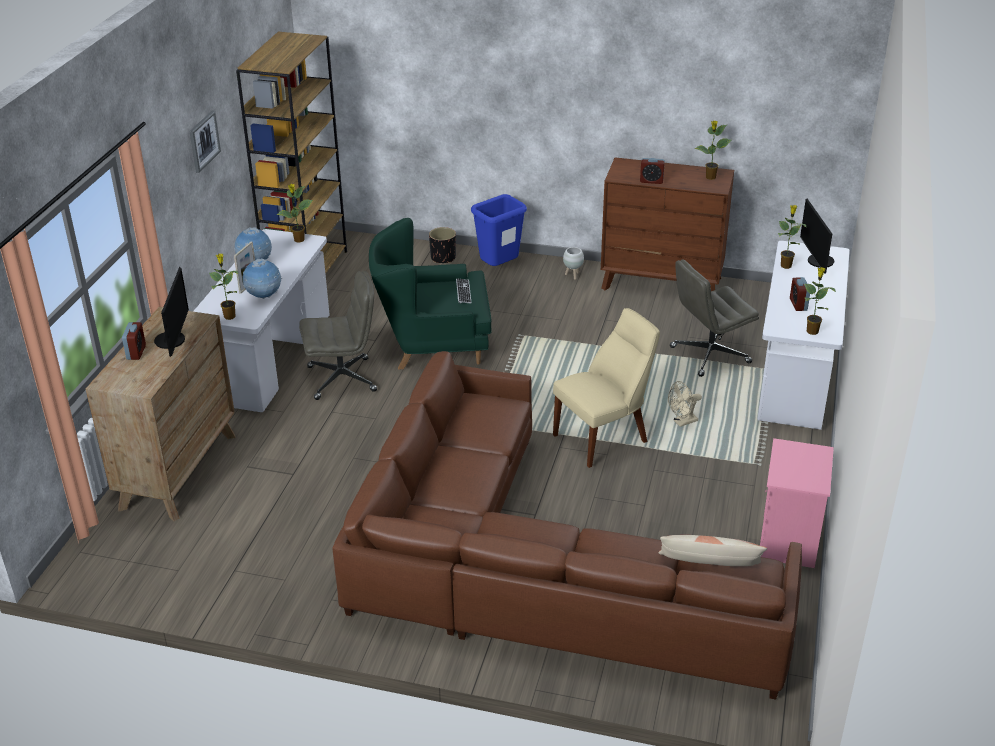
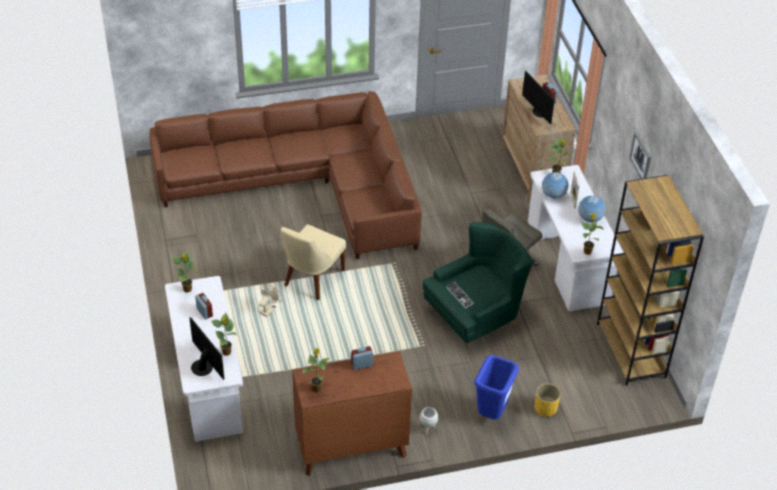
camera: 150 degrees right, 10 degrees up
(443, 258) = (545, 408): black planter -> yellow planter
(709, 355) = (277, 377): grey office chair -> none
(709, 566) = (201, 162): pillow -> none
(789, 542) = (173, 247): pink nightstand -> none

